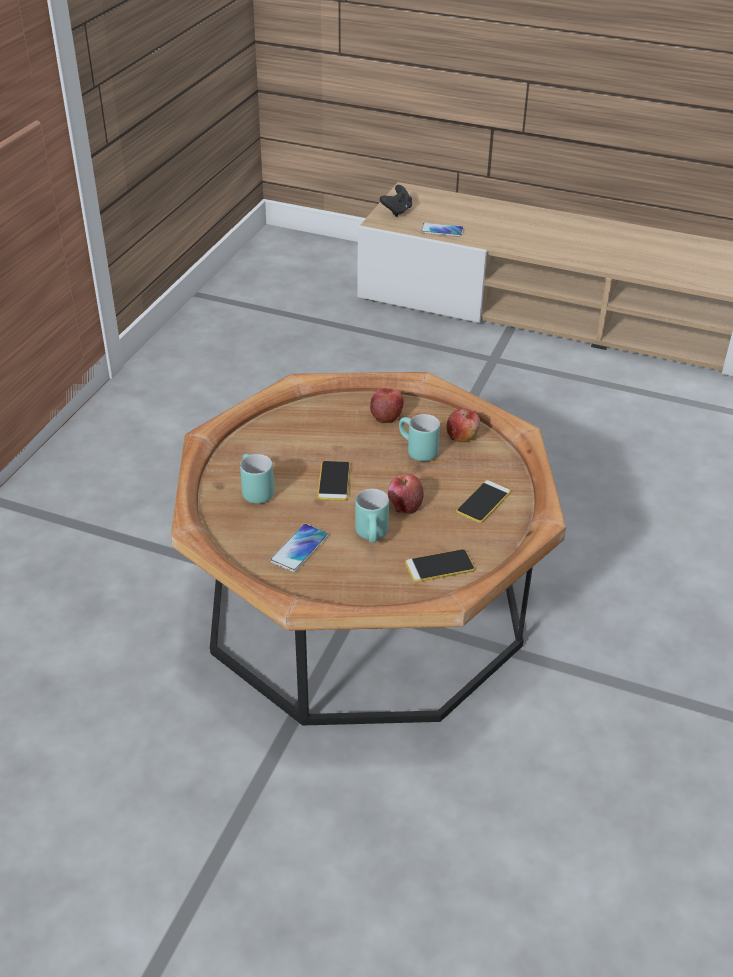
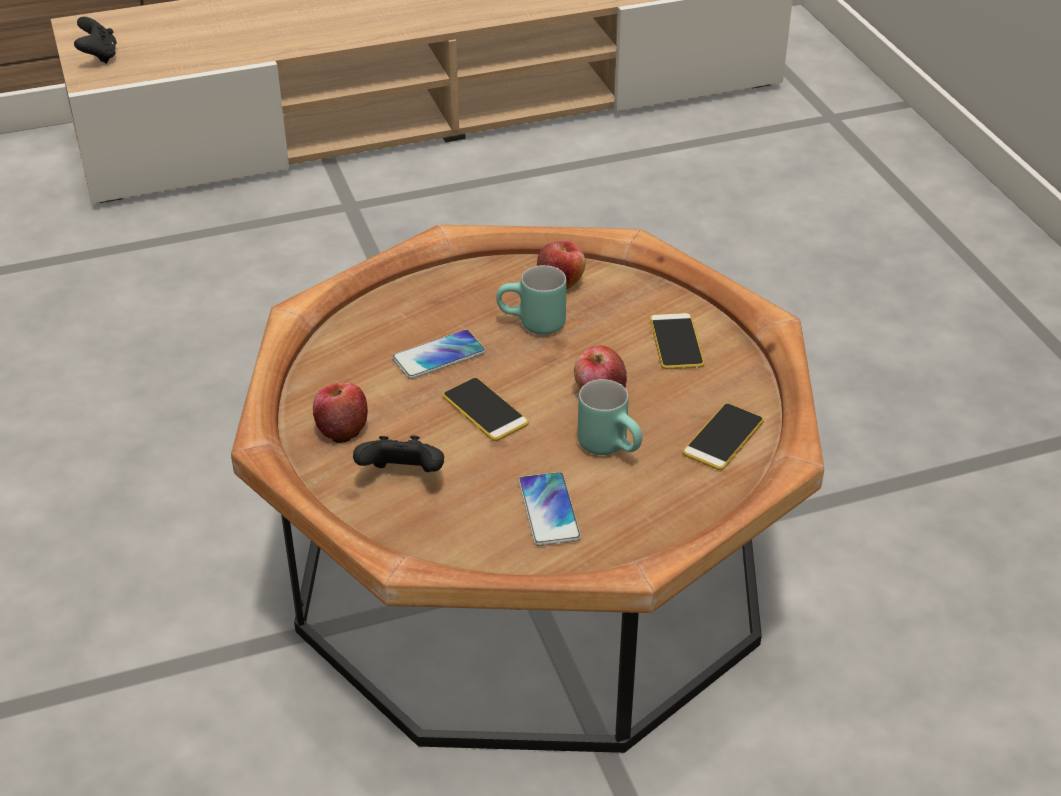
camera: 40 degrees left, 0 degrees up
(253, 491) = (403, 476): turquoise mug -> black game controller
(386, 416) = (445, 302): apple -> apple (341, 428)
(441, 230) = (189, 58): phone -> phone (439, 356)

